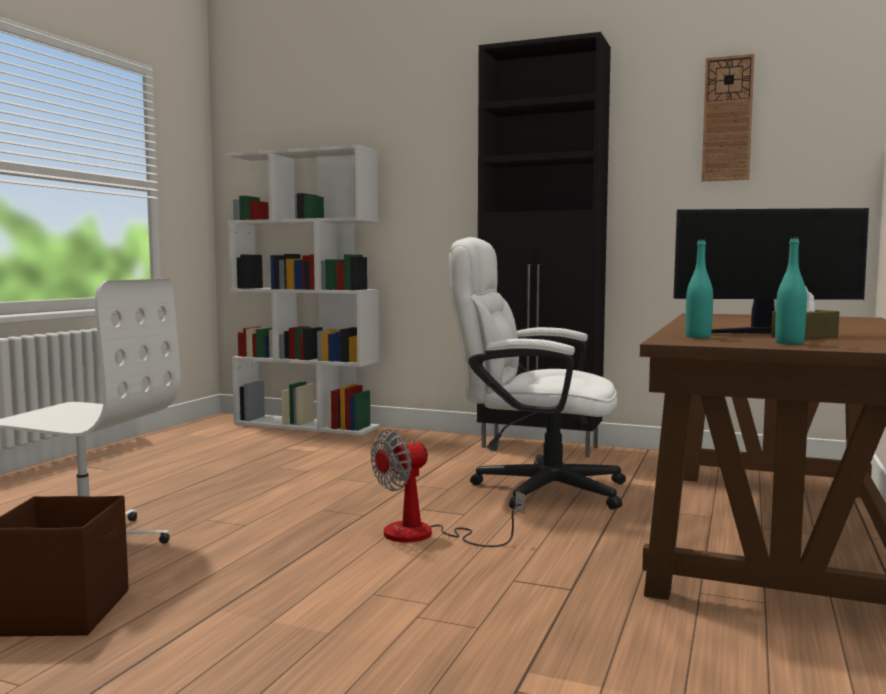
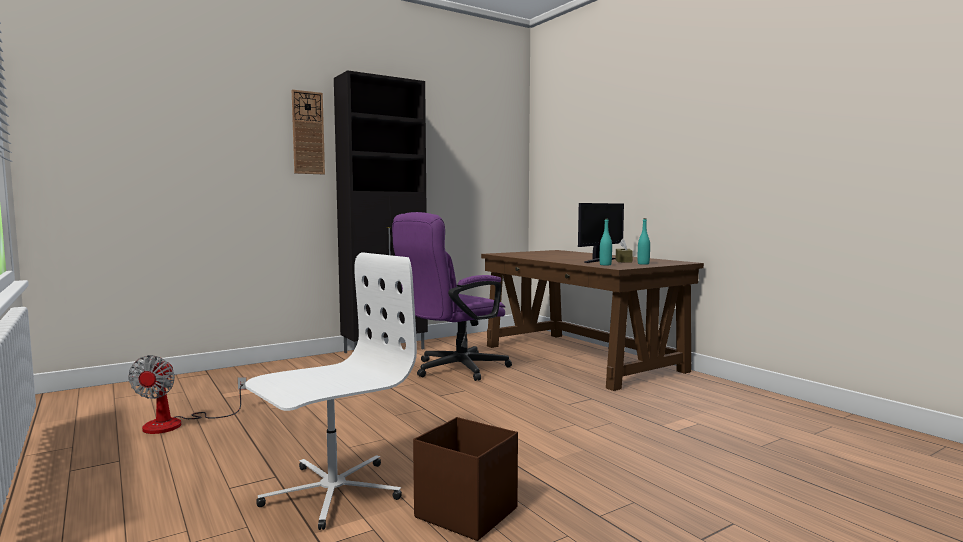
camera: 55 degrees left, 0 degrees up
(307, 425) = (176, 380): white bookcase -> none
(426, 535) = (483, 404): fan -> fan (177, 424)
(534, 488) = (452, 369): white office chair -> purple office chair
(727, 119) = (467, 142): wall clock -> wall clock (308, 133)

